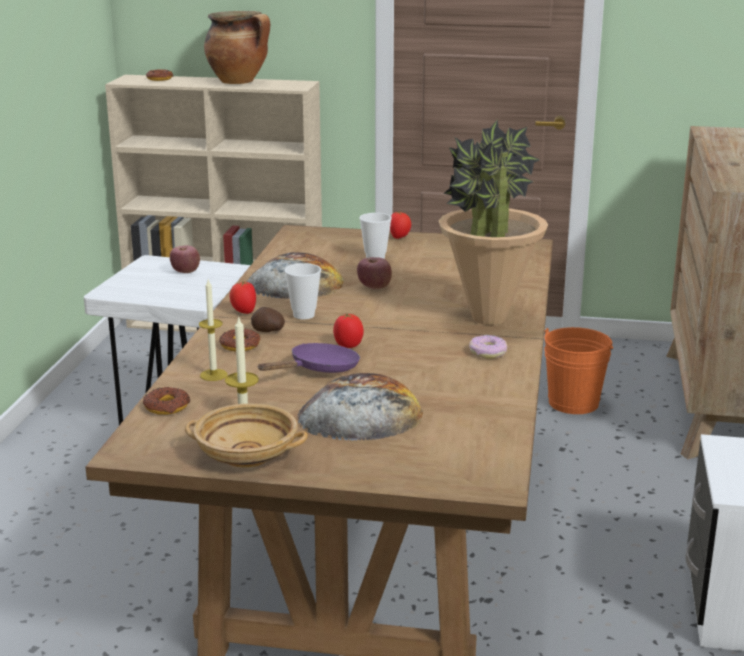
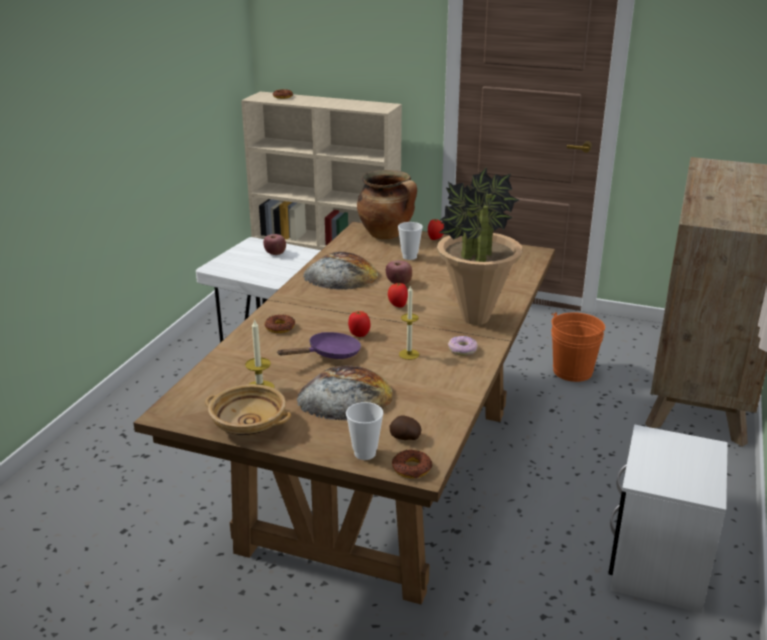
camera: 10 degrees right, 5 degrees up
(167, 406) = (208, 377): donut -> donut (412, 468)
(213, 375) = (251, 352): candle -> candle (409, 354)
(239, 82) = (340, 102): cooking pot -> cooking pot (387, 235)
(243, 312) = (293, 298): tomato -> tomato (397, 305)
(268, 331) = (305, 317): potato -> potato (405, 438)
(304, 315) = (336, 304): cup -> cup (365, 453)

